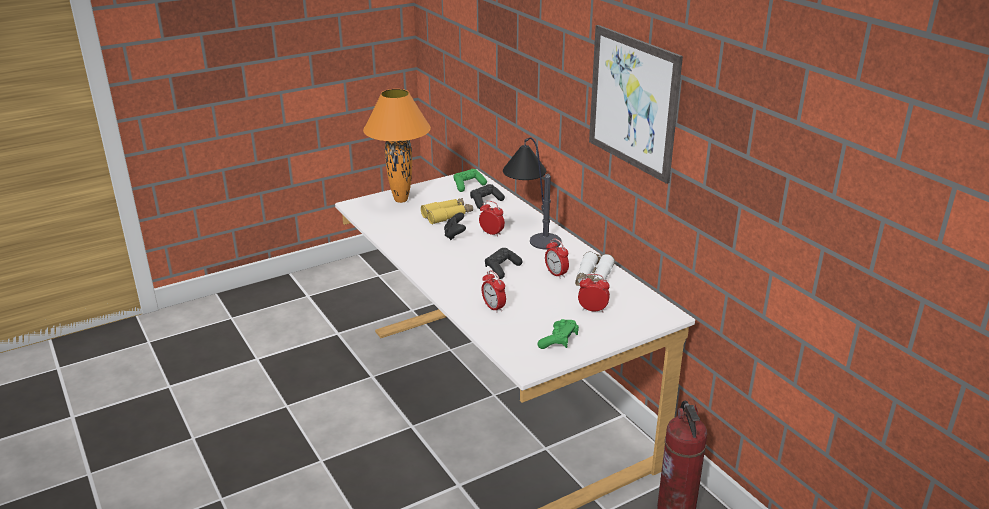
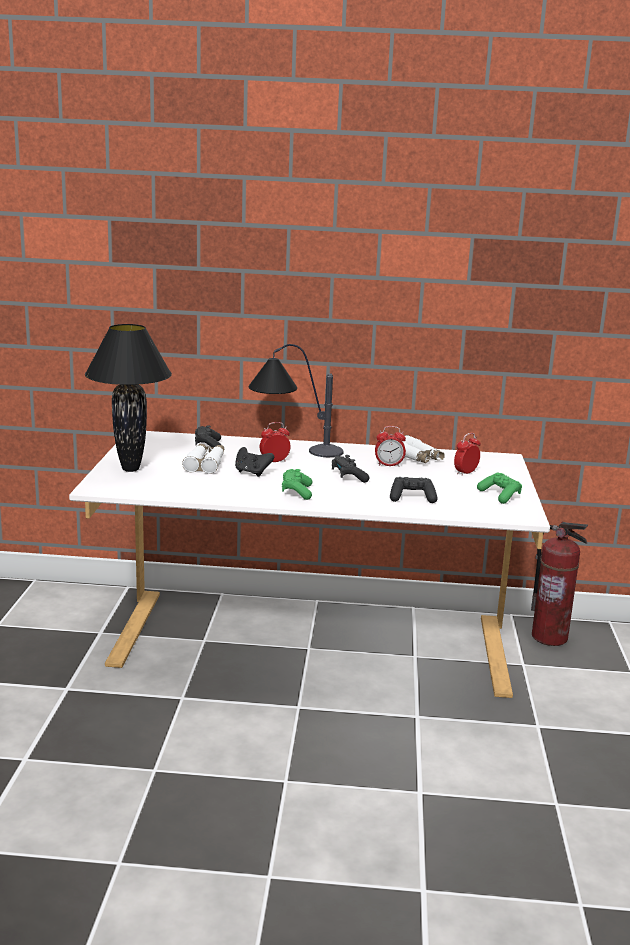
camera: 55 degrees left, 10 degrees down
(401, 200) = (131, 469): orange table lamp -> black table lamp
(447, 215) = (205, 464): yellow binoculars -> white binoculars
(468, 185) = (159, 441): green game controller -> green game controller (296, 492)
(493, 307) = (412, 498): alarm clock -> black game controller
(633, 102) = (412, 275): picture -> none

